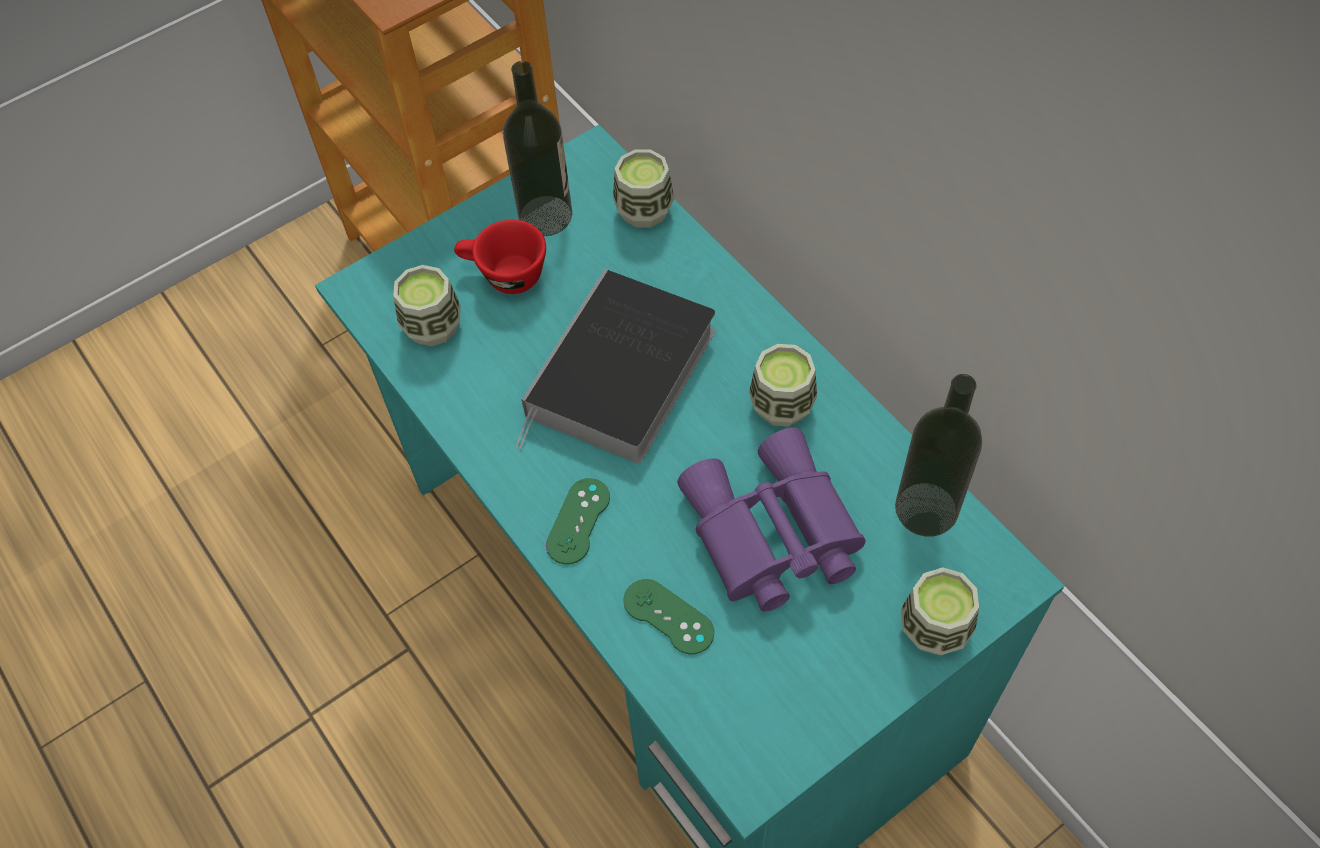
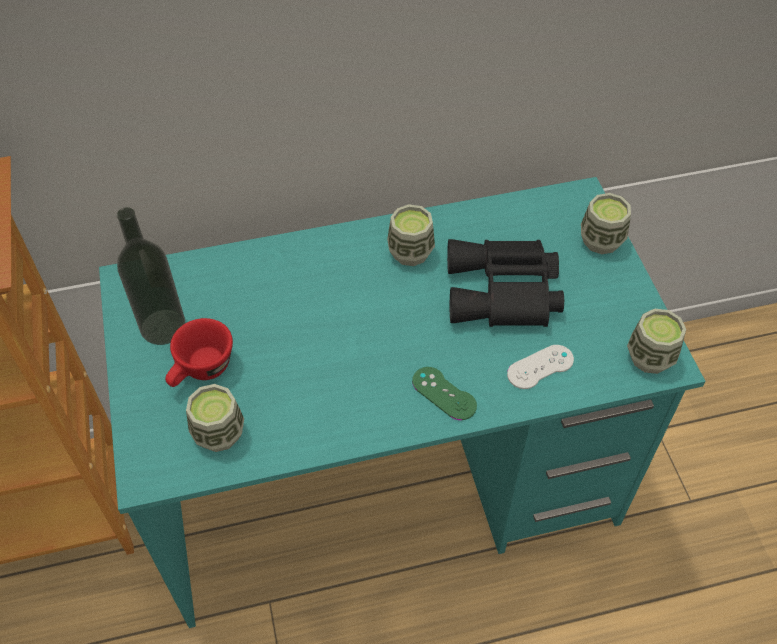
camera: 70 degrees left, 5 degrees down
(620, 378) = (339, 330): book -> none
(644, 210) = (201, 267): cup -> cup (650, 357)
(668, 616) = (540, 367): green game controller -> white game controller
(769, 535) = (504, 293): purple binoculars -> black binoculars
(926, 509) = (521, 213): bottle -> none

